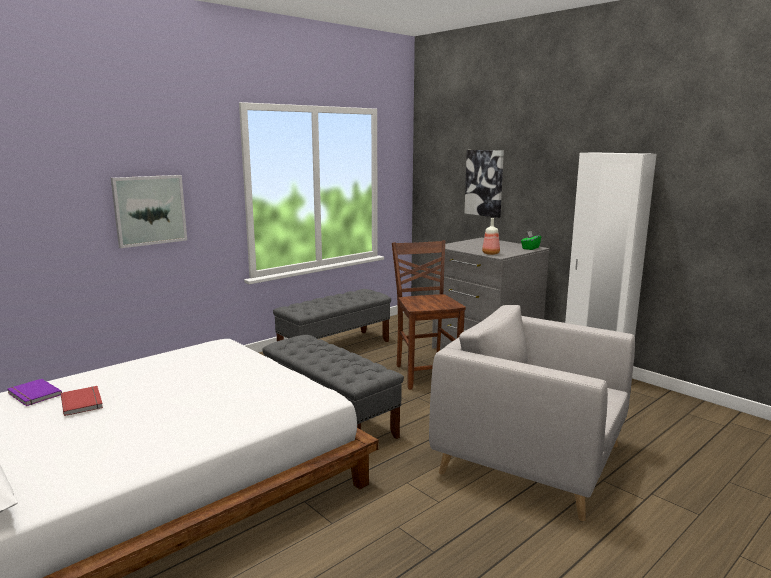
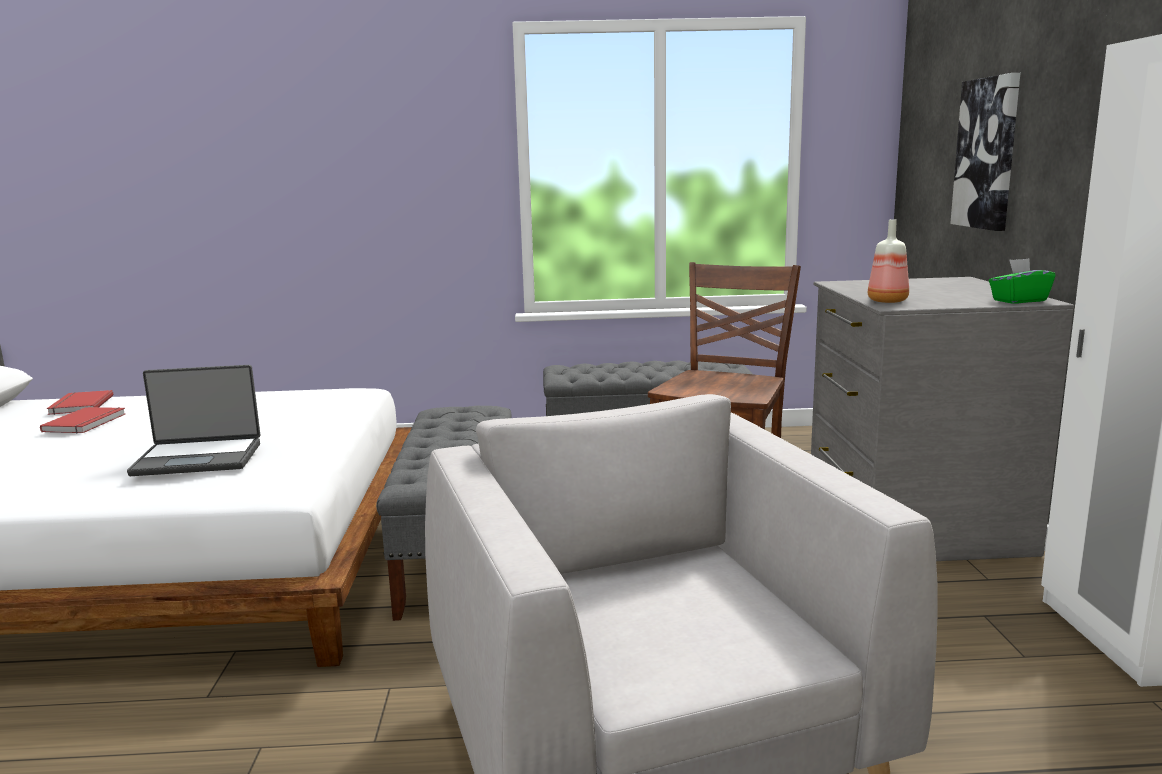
camera: 40 degrees right, 0 degrees up
(33, 394) = (79, 405): purple book -> red book
(149, 210) = (363, 192): picture -> none
(244, 397) = (199, 458): none -> laptop

